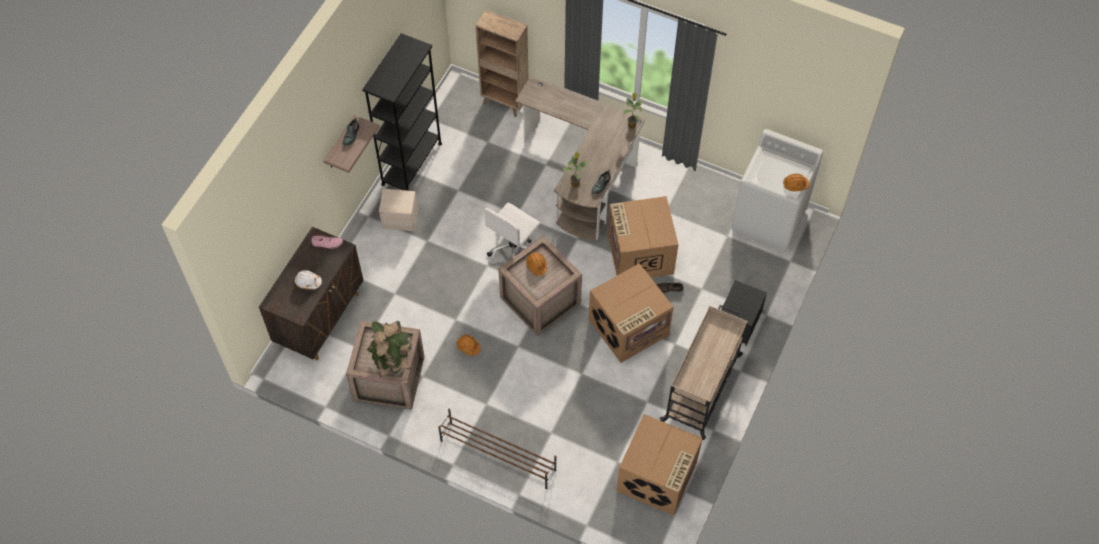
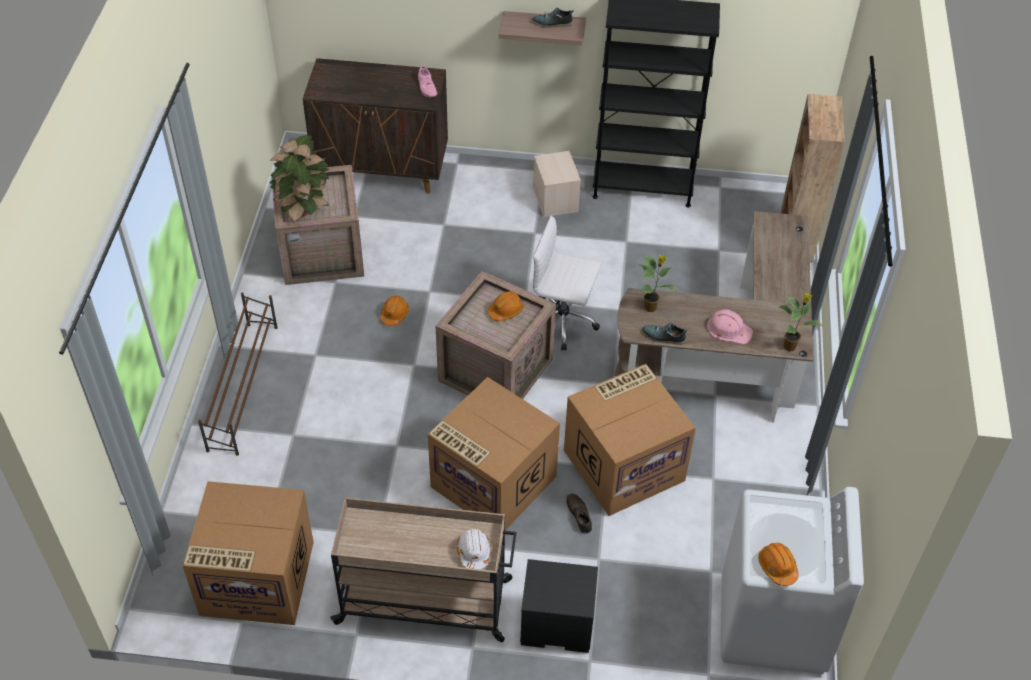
camera: 70 degrees right, 10 degrees down
(308, 282) = (365, 86): white hard hat -> white hard hat (474, 552)
(607, 150) = (729, 329): none -> pink hard hat

